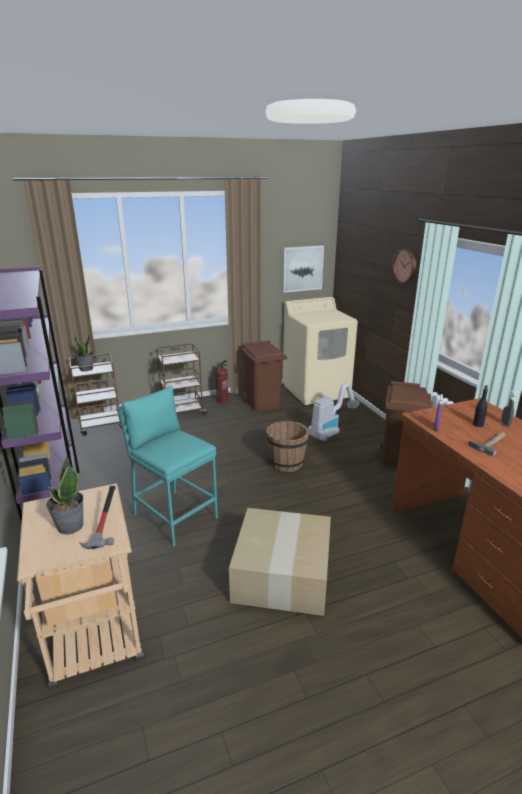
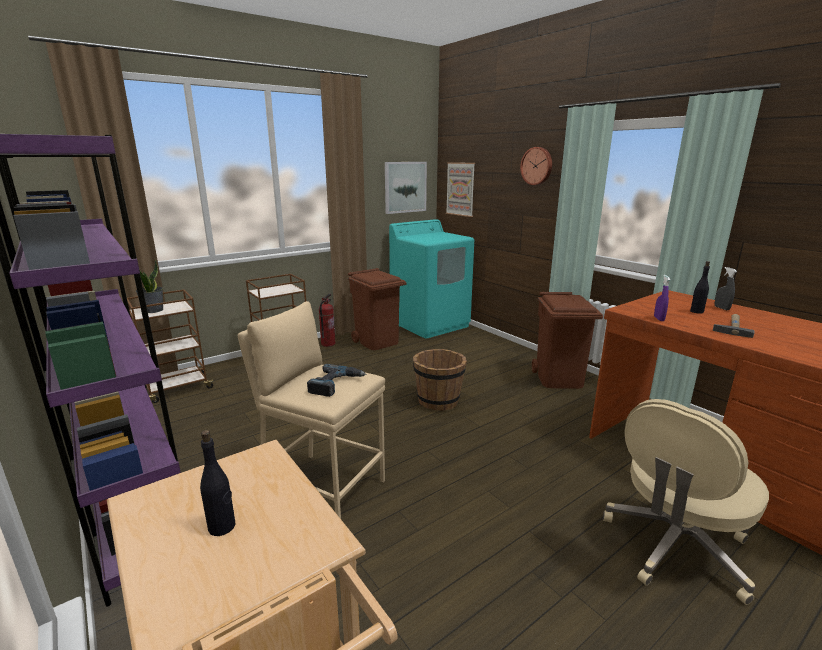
camera: 15 degrees left, 5 degrees down
(70, 526) = (222, 527): potted plant -> black bottle
(106, 531) = (301, 523): hammer -> none
(174, 516) = (324, 488): turquoise stool -> beige stool
(178, 448) = (335, 384): none -> power drill
(283, 575) = (512, 542): cardboard box -> none
(316, 391) = (430, 324): beige washing machine -> turquoise washing machine
(331, 430) = (469, 360): vacuum cleaner -> none
(351, 273) = (460, 189): none -> picture
(400, 602) = (675, 547): none -> beige office chair

